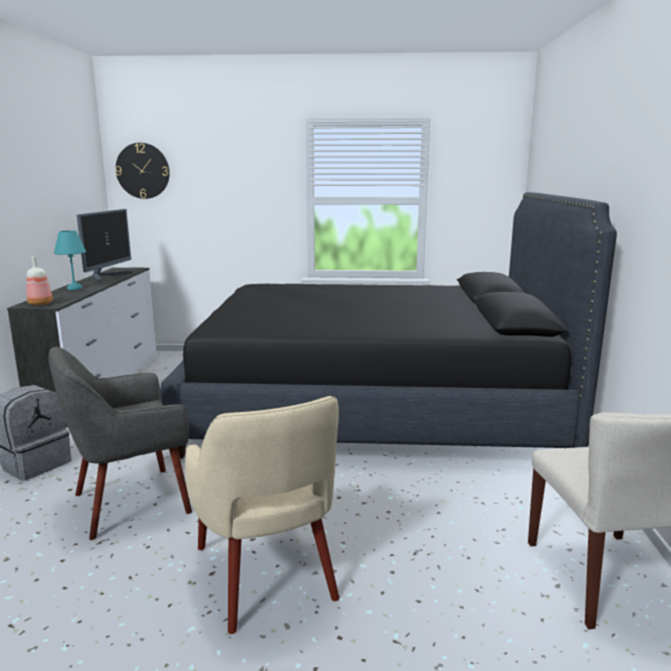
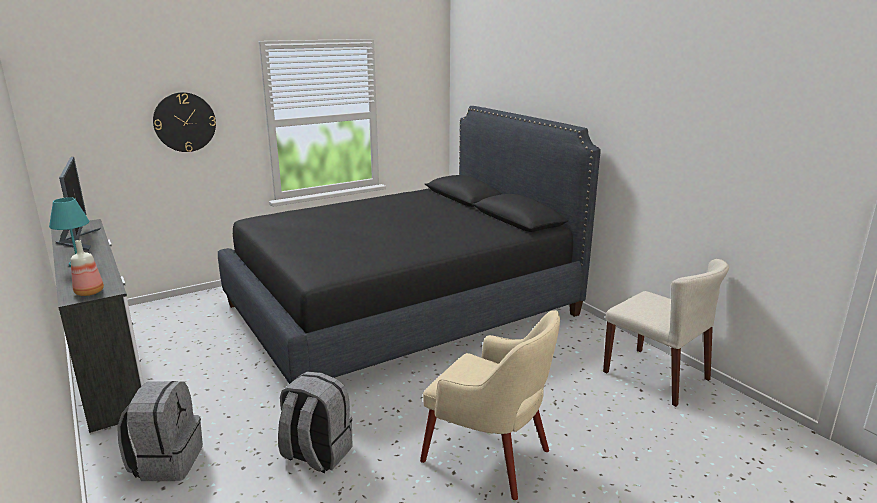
camera: 35 degrees left, 5 degrees up
(130, 502) = (316, 454): grey armchair -> grey backpack
(143, 171) = (70, 106): wall clock -> wall clock (184, 122)

